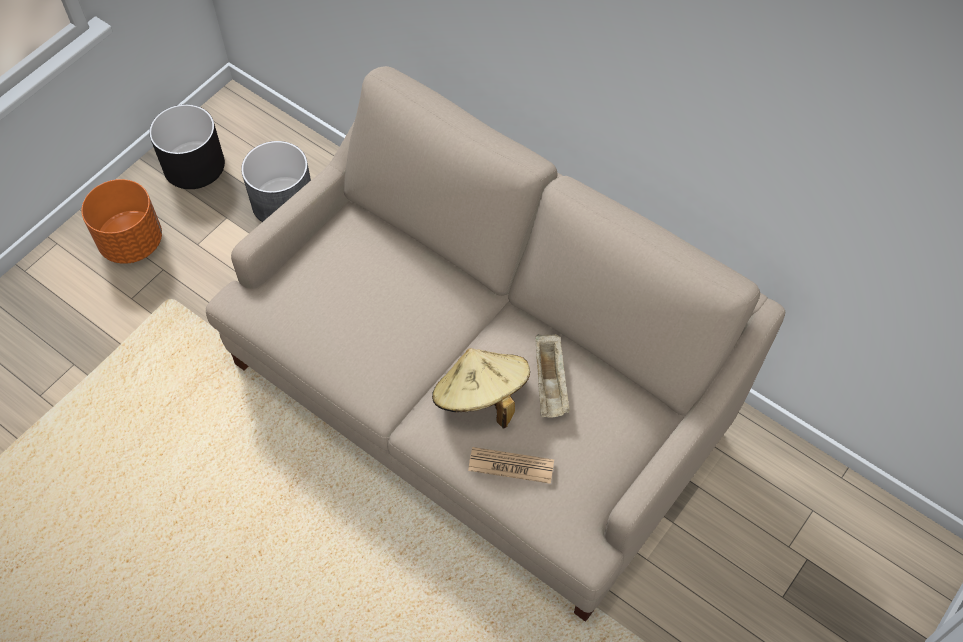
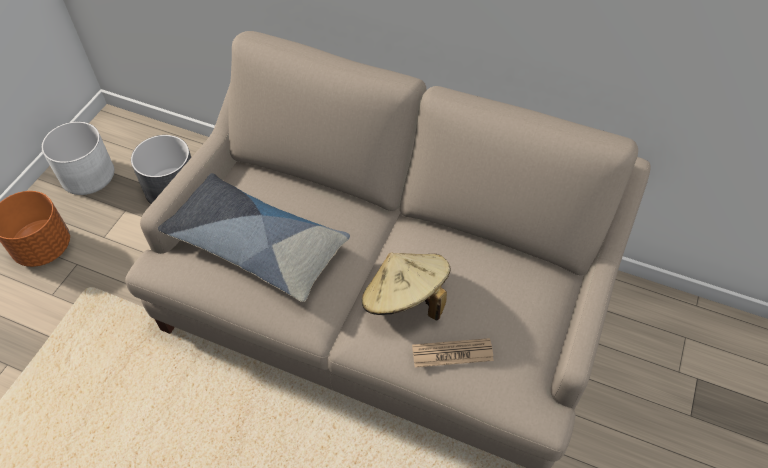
camera: 15 degrees left, 5 degrees down
(194, 165) = (88, 174): black planter -> white planter
(345, 303) = (256, 244): none -> pillow
(550, 384) = (463, 273): beige tray -> none

